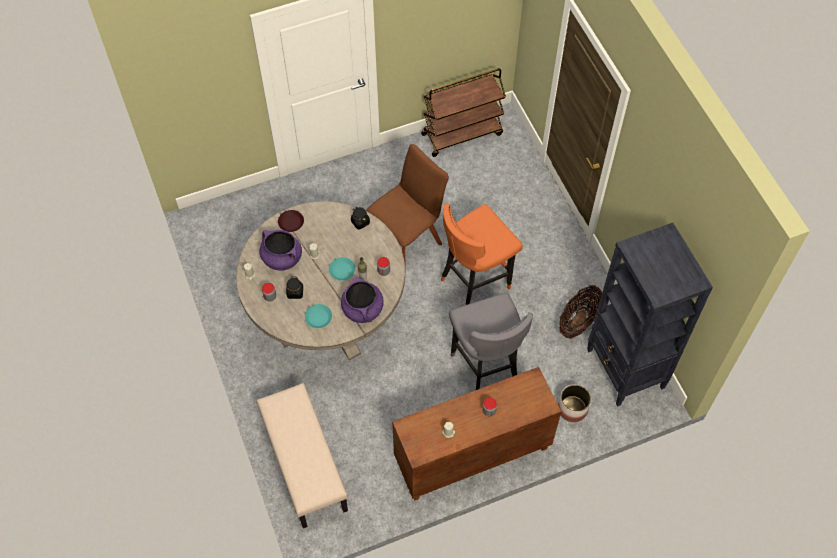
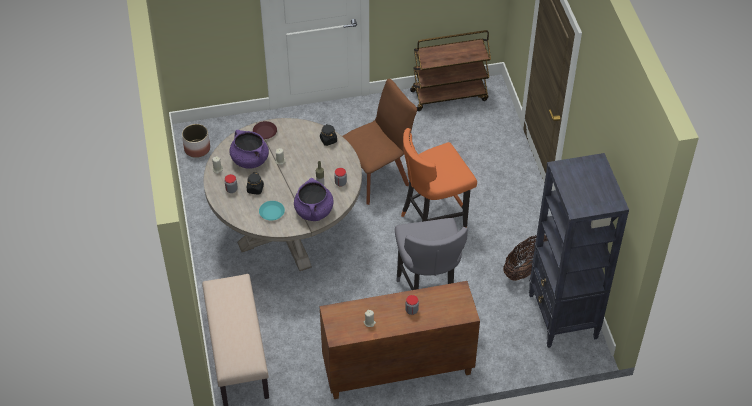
camera: 10 degrees right, 10 degrees down
(341, 270) = (302, 177): turquoise plate -> none
(572, 409) = (503, 343): planter -> planter (197, 149)

